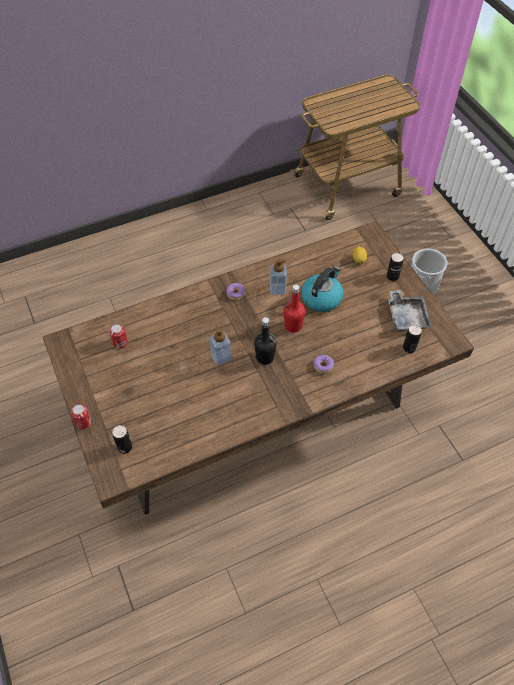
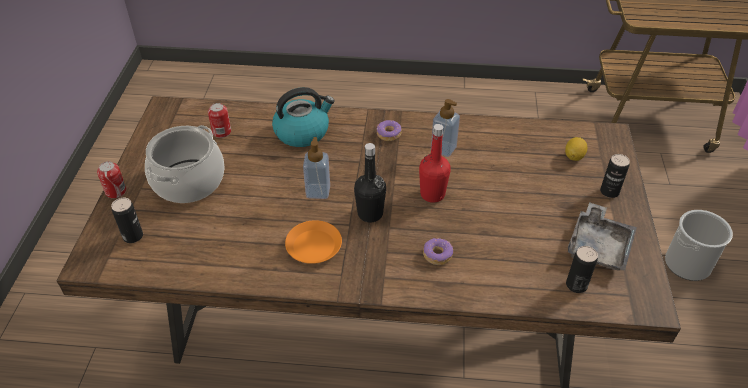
camera: 30 degrees right, 10 degrees down
(128, 390) = (188, 181): none -> cooking pot
(246, 396) = (313, 246): none -> orange plate
(321, 298) = (493, 178): kettle -> kettle (302, 132)

